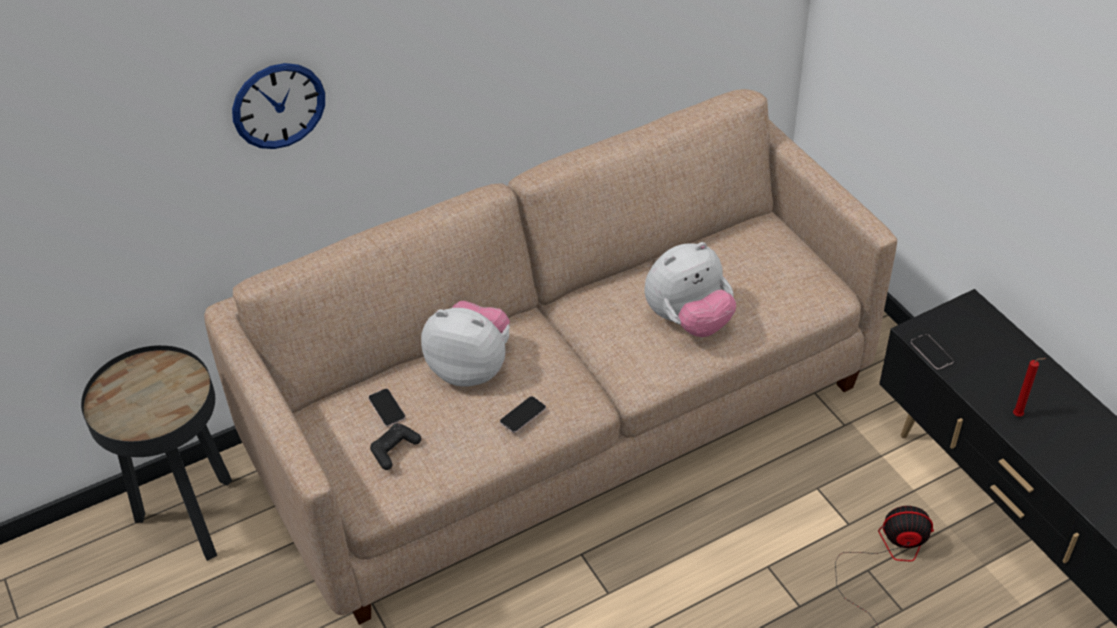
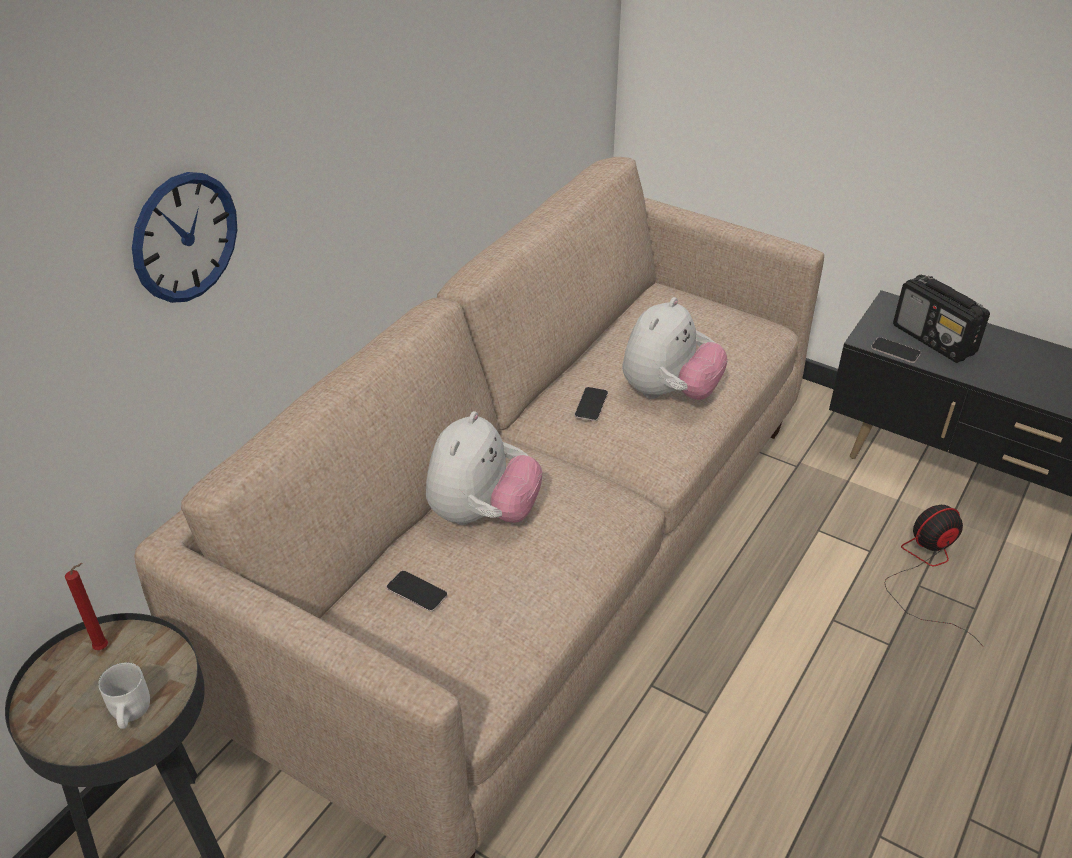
camera: 30 degrees left, 5 degrees down
(155, 417) = (133, 712): none -> white mug
(394, 450) = (460, 634): black game controller -> none
(471, 368) = (482, 514): plush toy -> plush toy turned 120 degrees clockwise
(523, 415) = (580, 540): phone -> phone (591, 405)
(979, 355) = (934, 340): none -> radio
(1019, 415) = (1011, 377): red candle -> red candle (104, 648)

